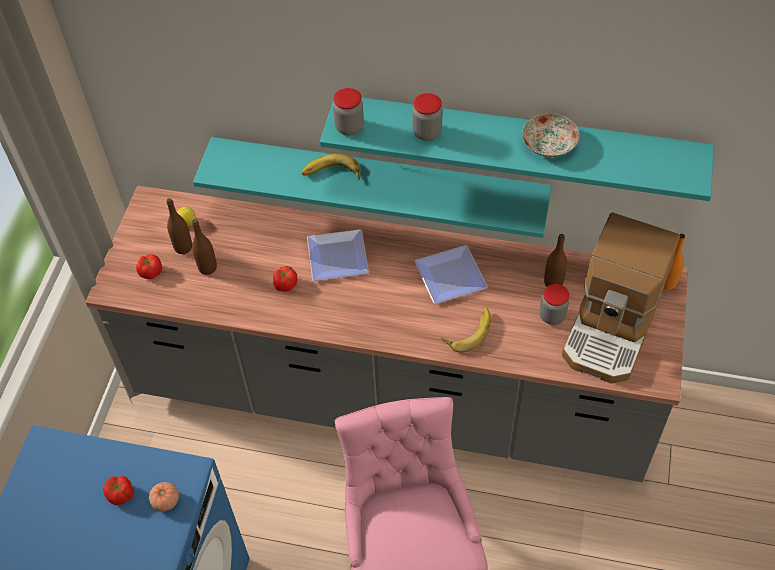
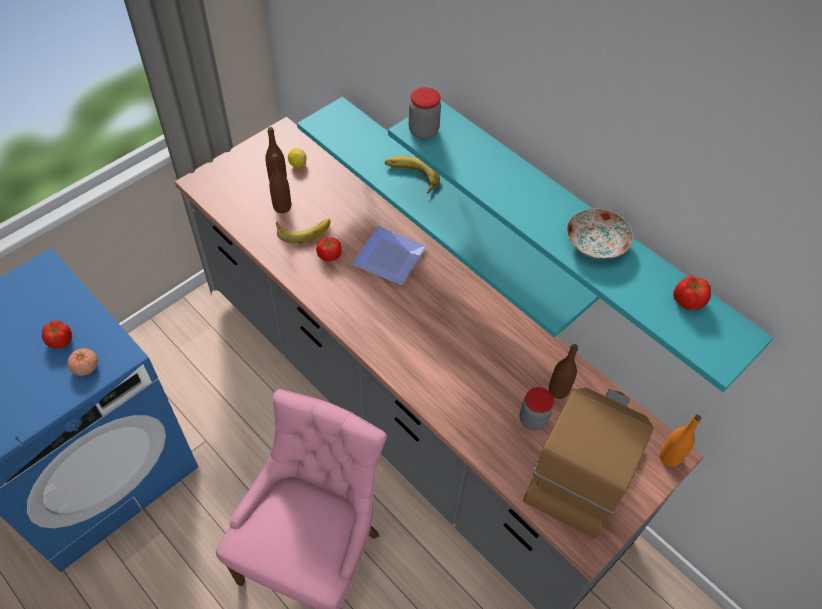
camera: 30 degrees right, 0 degrees up
(150, 272) = (238, 186): tomato -> tomato (687, 300)
(427, 132) = (488, 171): jar -> none
(451, 274) = (472, 328): plate -> none
(468, 331) = (446, 385): banana -> banana (303, 229)
(612, 328) = (581, 466): coffee machine -> coffee machine turned 150 degrees clockwise

